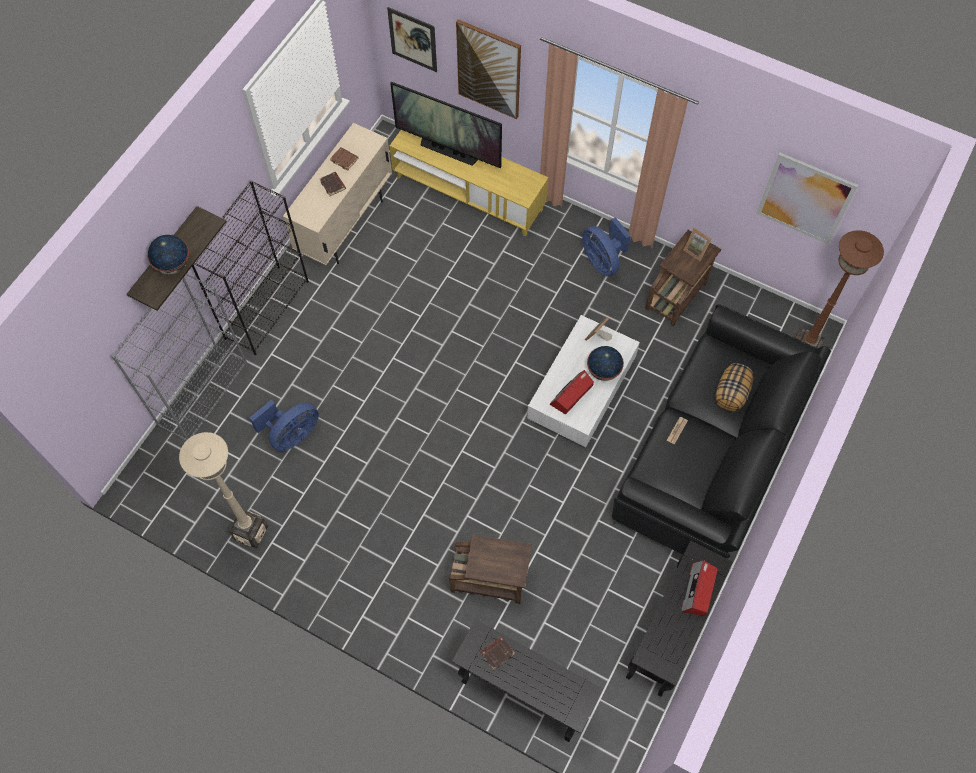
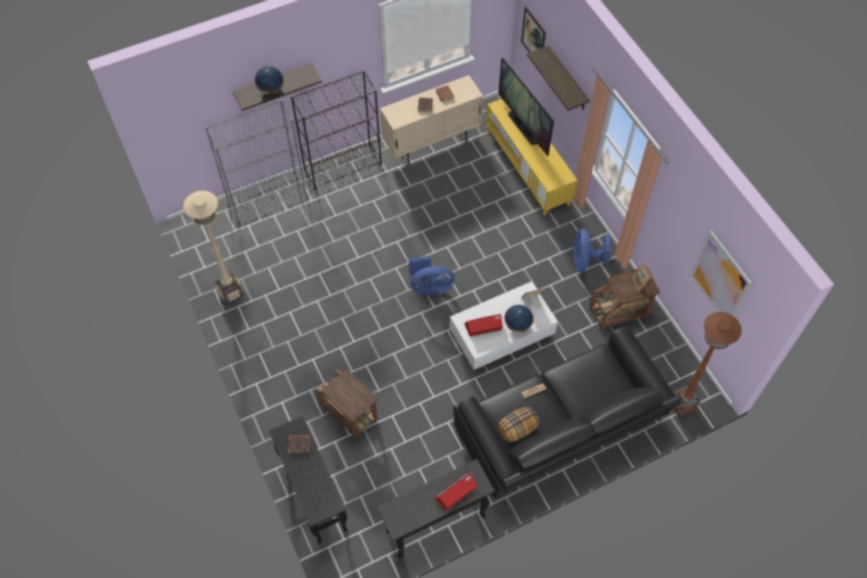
camera: 35 degrees right, 5 degrees down
(291, 434) = (299, 250): blue fan -> blue fan (430, 287)
(489, 69) = (567, 80): picture -> shelf
(731, 394) = (591, 391): pillow -> pillow (517, 429)

